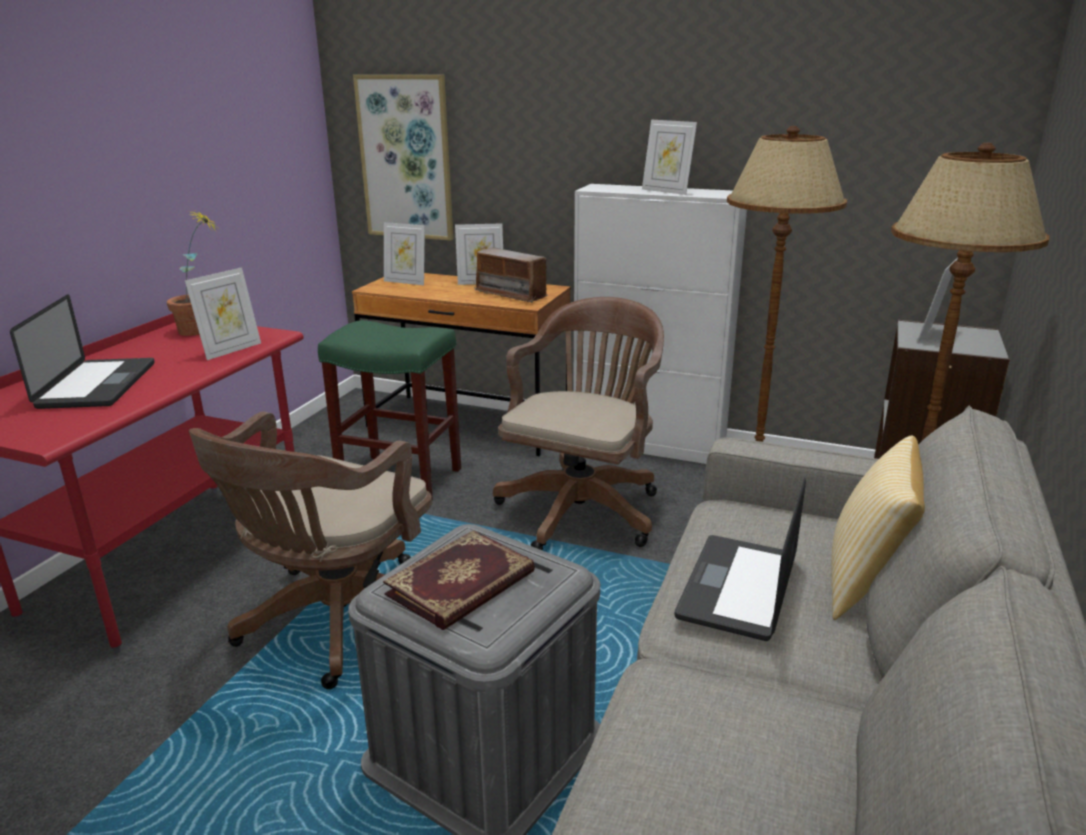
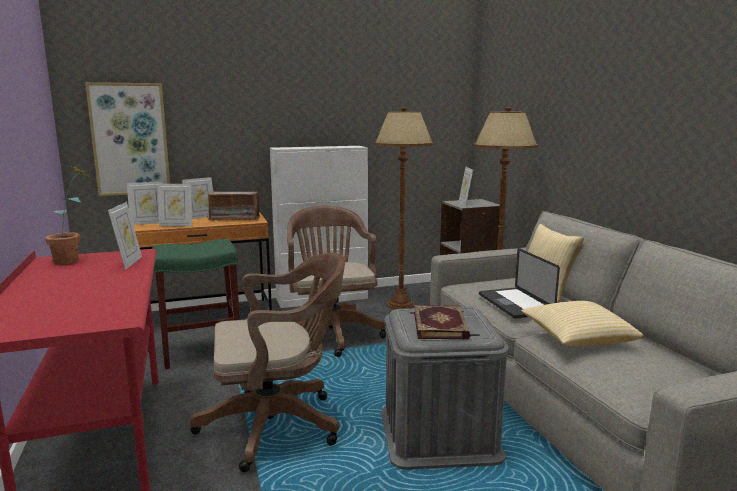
camera: 40 degrees left, 10 degrees down
(97, 385) = (72, 294): laptop -> none
(335, 623) = (278, 425): brown office chair -> brown office chair turned 90 degrees counterclockwise
(666, 191) = (323, 147): picture frame -> picture frame (176, 225)
(711, 718) = (577, 339): none -> pillow

